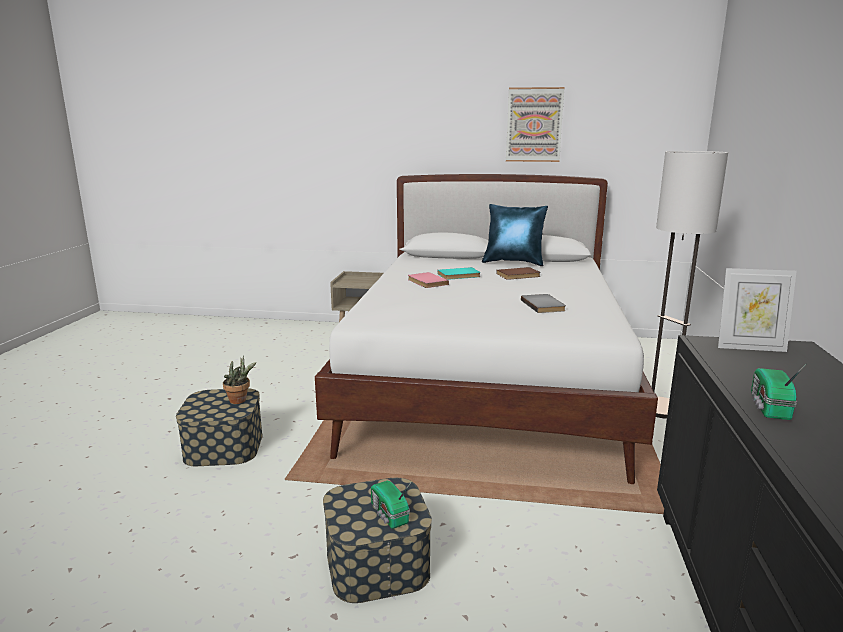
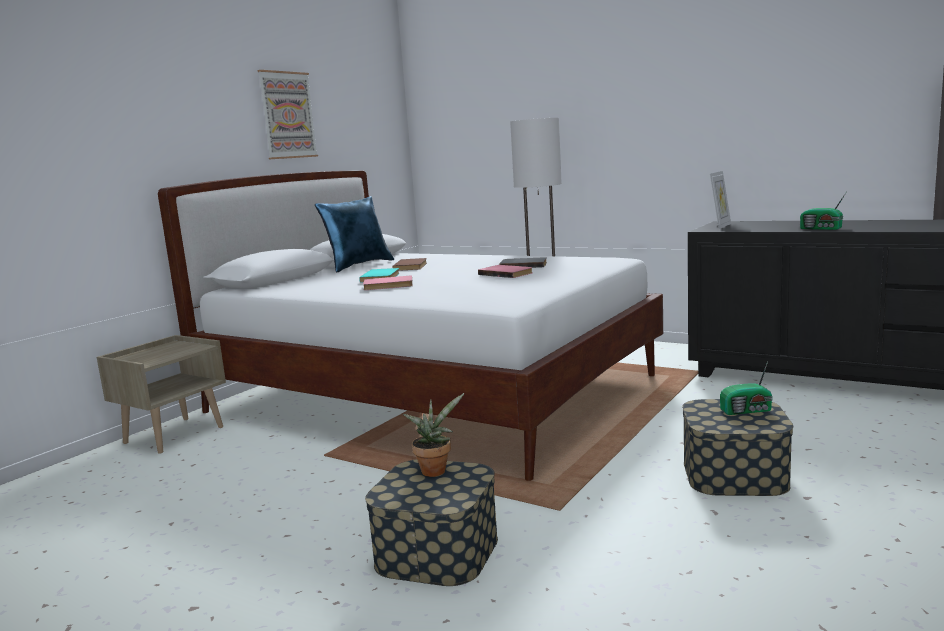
camera: 65 degrees left, 5 degrees down
(496, 305) = (506, 273): none -> pink book

